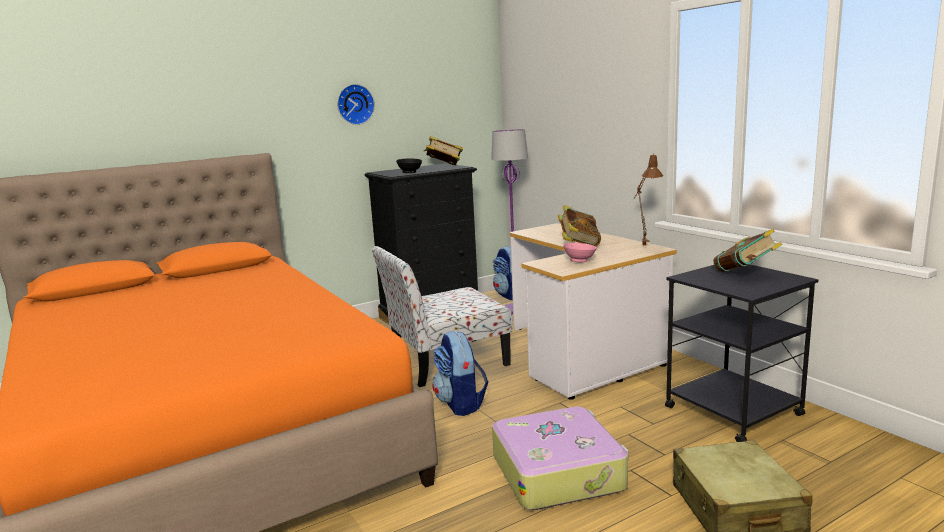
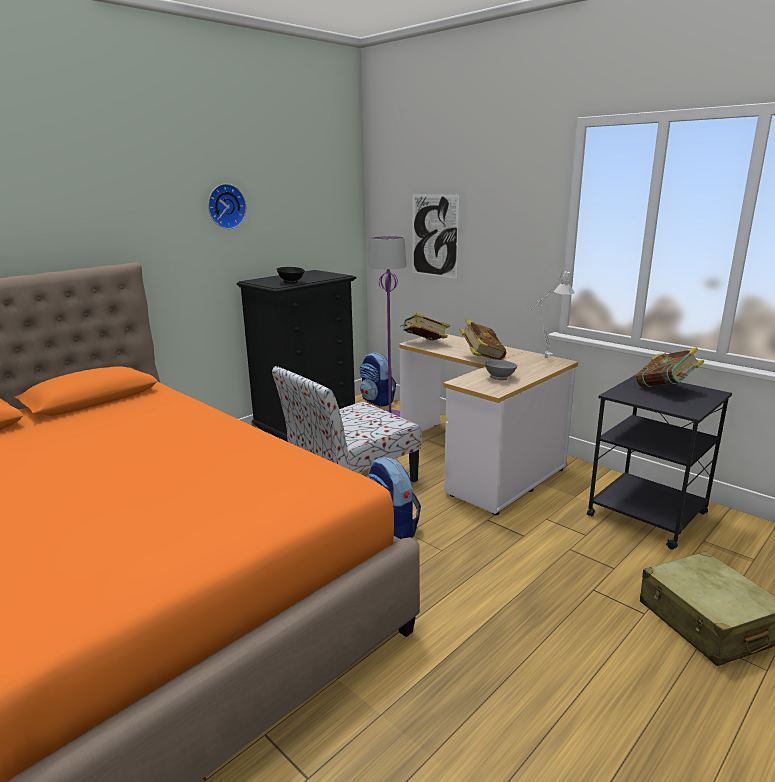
camera: 15 degrees left, 5 degrees up
(444, 167) = (320, 275): book -> book (424, 344)
(557, 128) = (434, 235): none -> picture
(558, 472) = (528, 600): suitcase -> none
(580, 261) = (500, 378): pink bowl -> grey bowl
(642, 245) = (543, 357): brown table lamp -> grey table lamp

